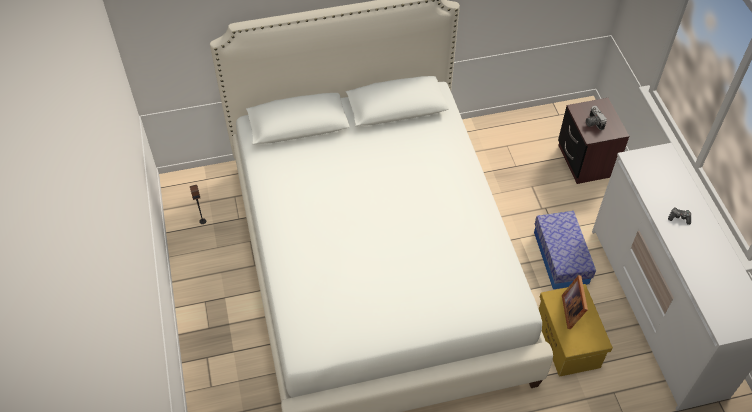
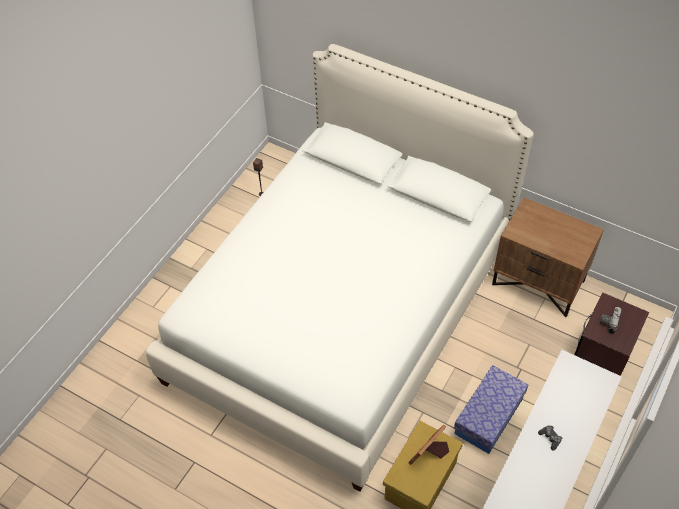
camera: 45 degrees right, 0 degrees up
(491, 137) = (538, 282): none -> brown nightstand

